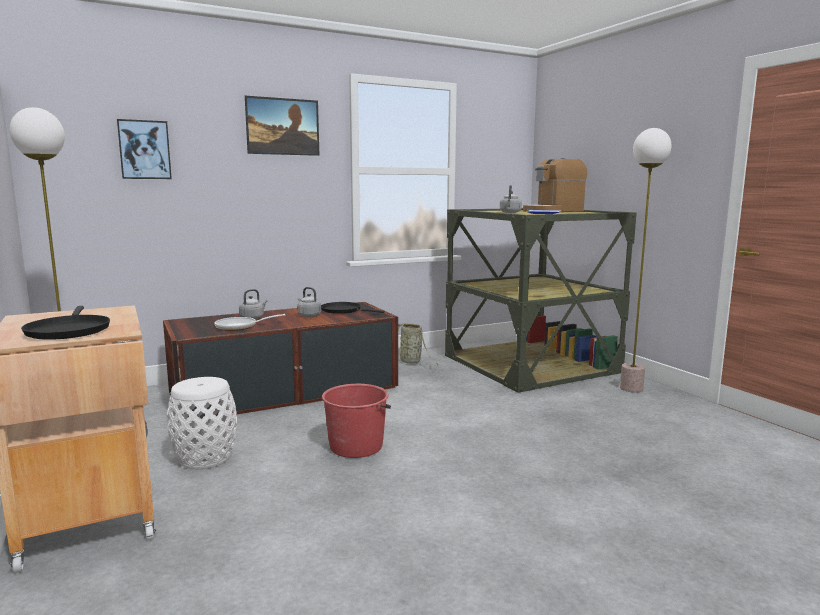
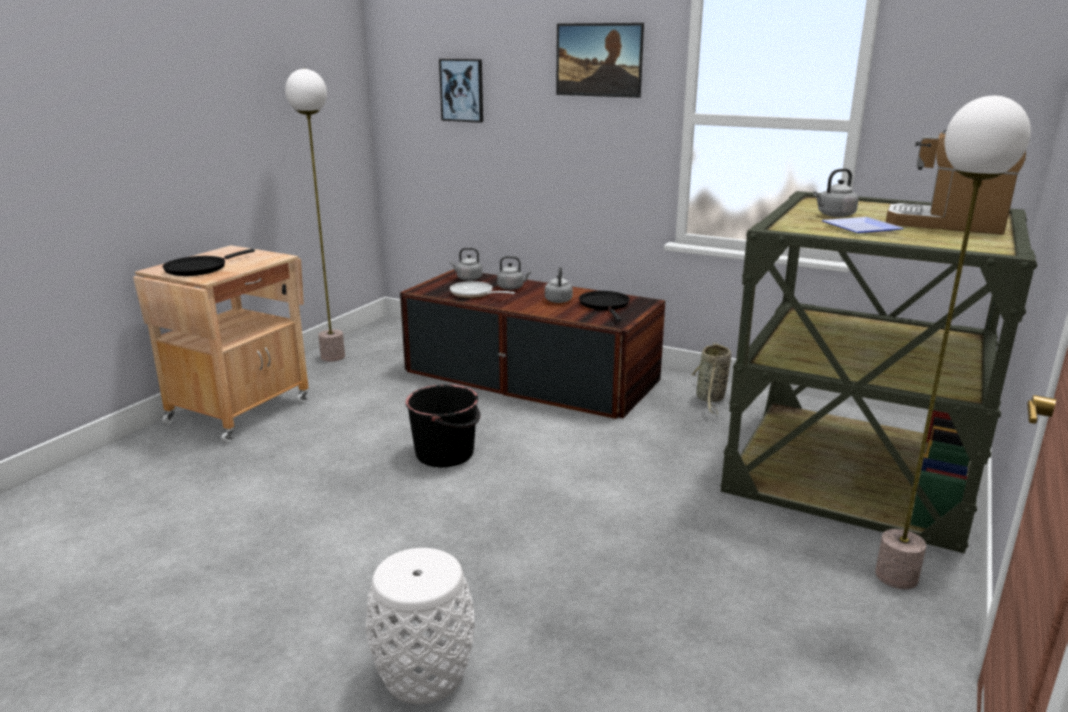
camera: 55 degrees right, 10 degrees up
(199, 322) = (468, 279): none -> grey kettle
(205, 458) = (355, 406): white stool -> white stool (424, 675)
(356, 446) = (446, 453): red bucket -> black bucket

